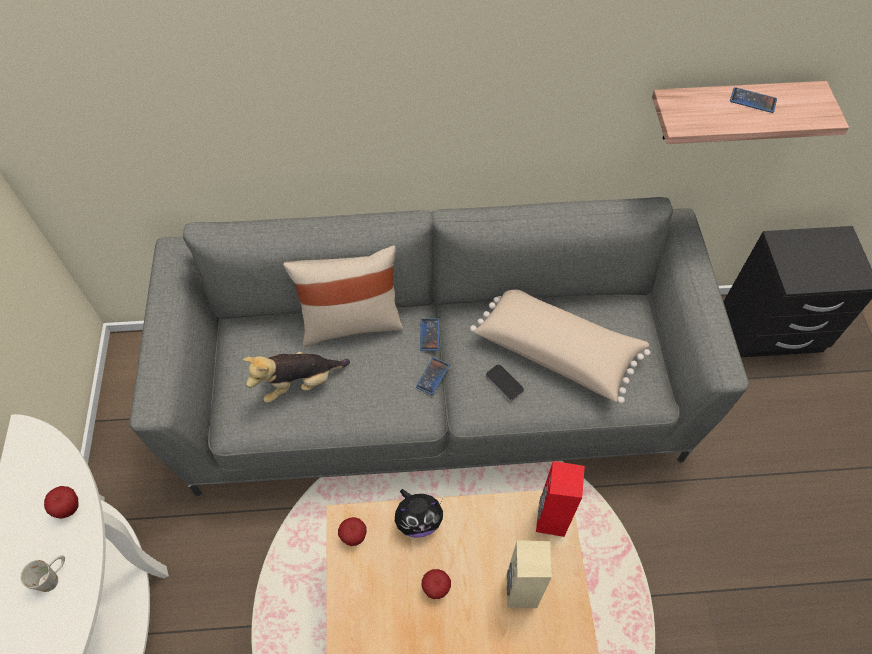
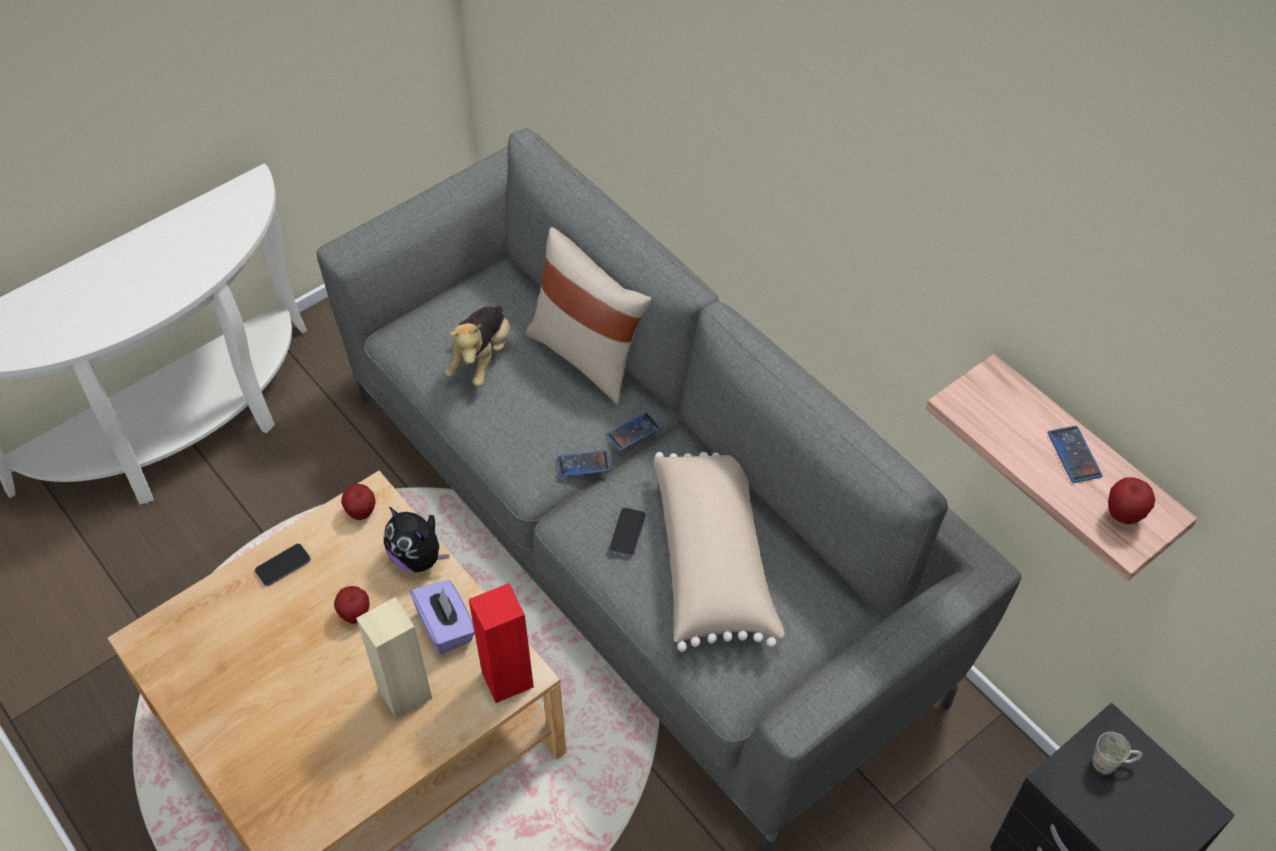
camera: 55 degrees right, 5 degrees down
(53, 576) = (142, 290): white mug -> white mug (1112, 763)
(69, 508) = (207, 259): apple -> apple (1123, 515)
(300, 383) = (482, 358): plush toy -> plush toy turned 105 degrees counterclockwise
(359, 616) = (283, 566): none -> phone
(486, 534) = (446, 627): none -> purple tissue box

